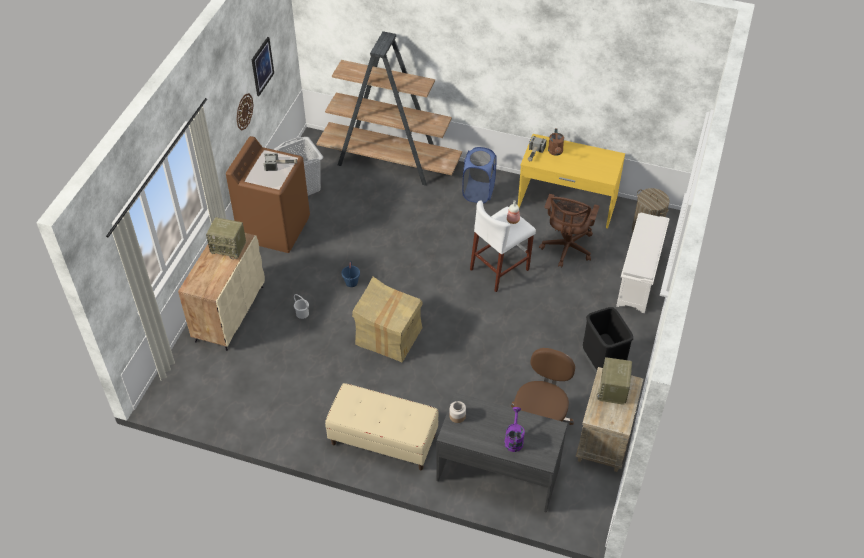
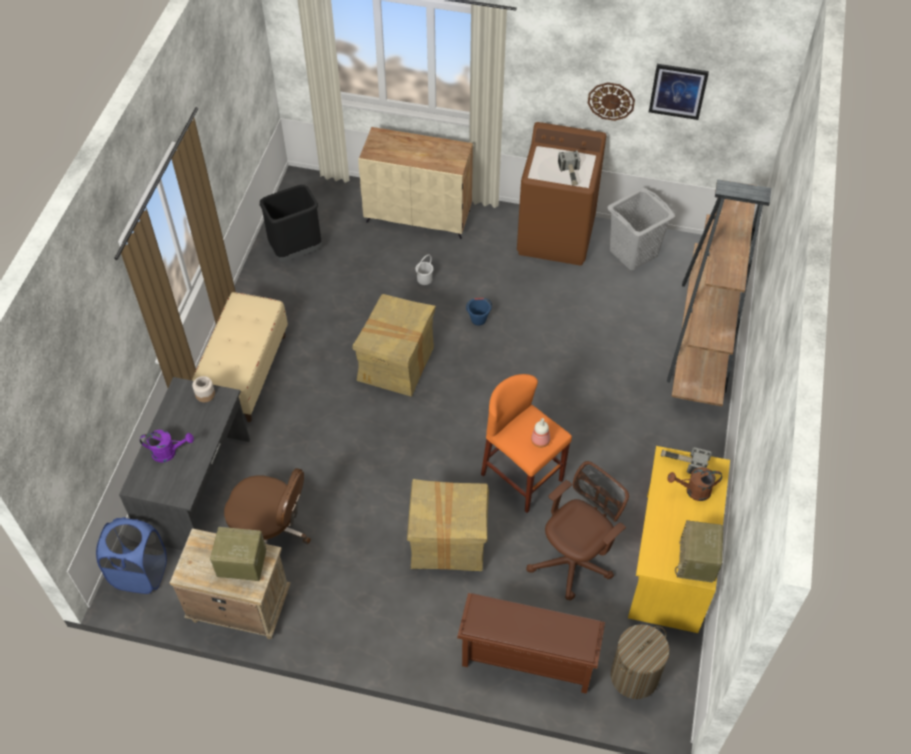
camera: 85 degrees right, 5 degrees up
(229, 247) = (440, 156): radio -> radio (697, 562)
(478, 192) = (667, 445): blue laundry basket -> blue laundry basket (140, 573)
(499, 269) = (522, 477): white stool -> orange stool
(551, 314) = (448, 542): none -> cardboard box
(566, 249) = (574, 561): brown office chair -> brown office chair turned 120 degrees clockwise
(601, 364) = (364, 605): black trash can -> black trash can (296, 251)
(638, 280) = (526, 660): white shoe rack -> brown shoe rack

